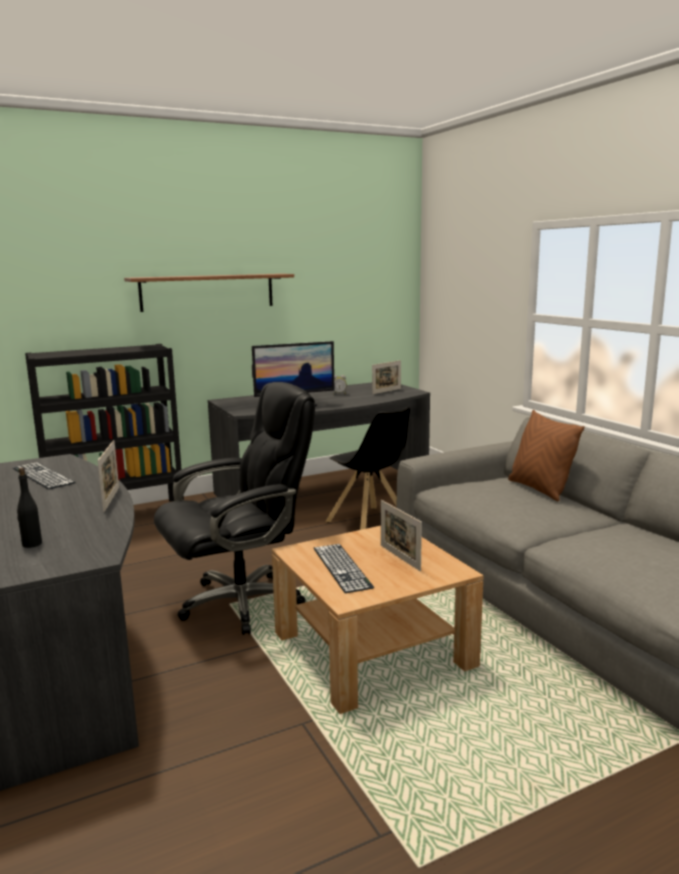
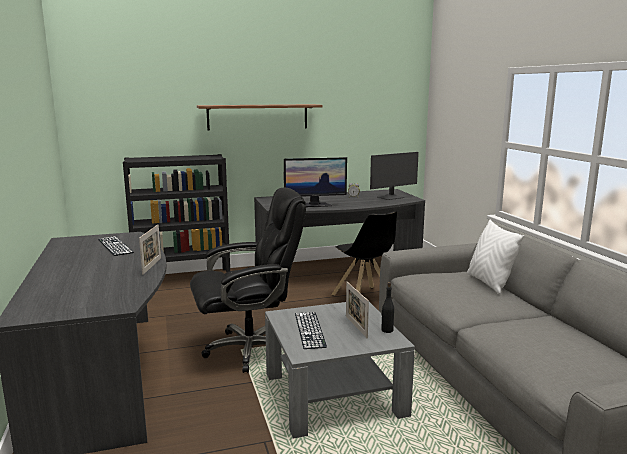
camera: 10 degrees right, 0 degrees up
(31, 544) = (85, 293): black bottle -> black bottle (387, 330)
(372, 649) = (333, 394): brown coffee table -> grey coffee table
(386, 391) = (391, 197): picture frame -> monitor
(540, 489) = (489, 283): brown pillow -> white pillow

